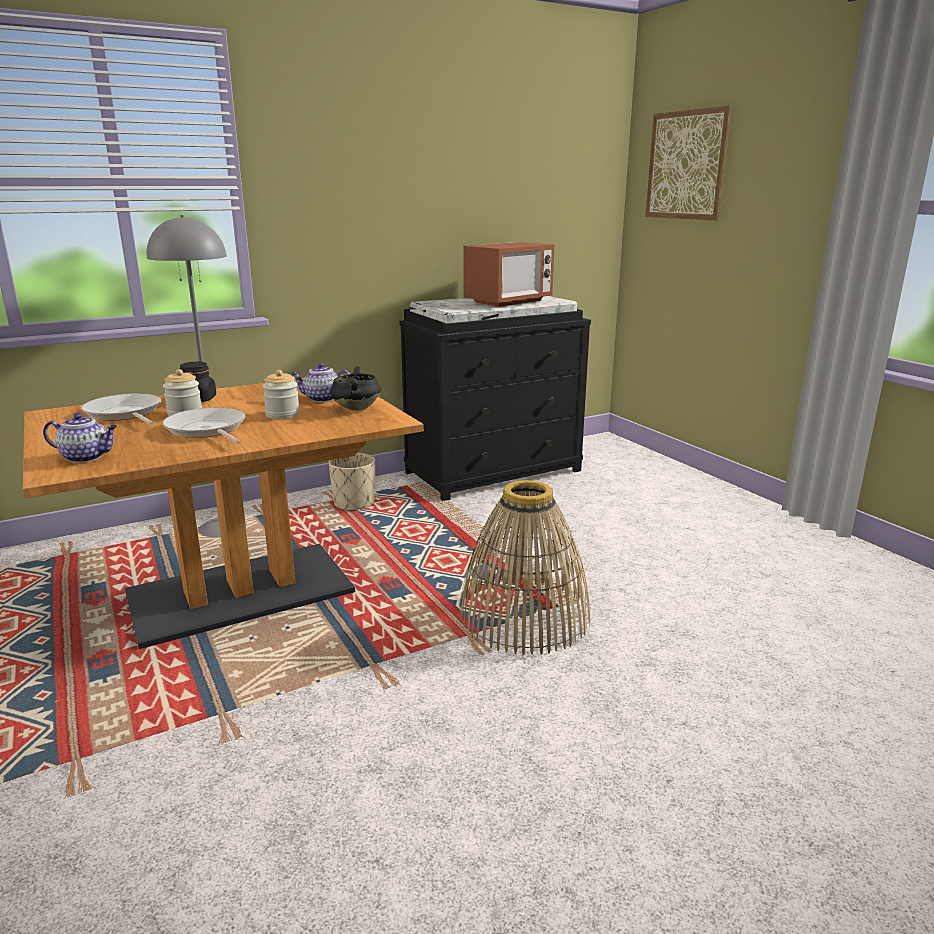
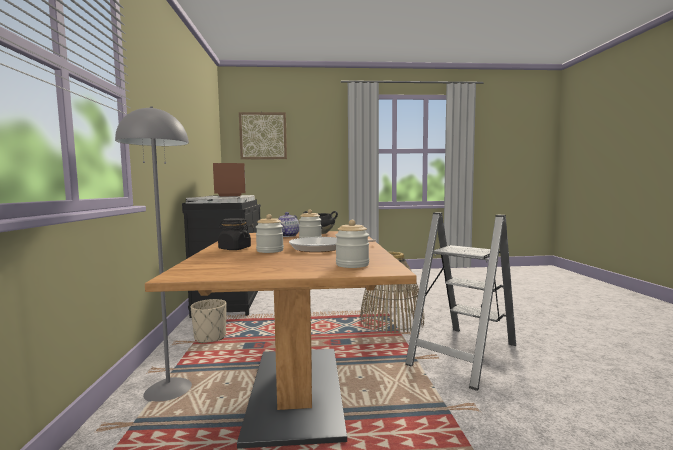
camera: 65 degrees left, 15 degrees down
(87, 457) = (352, 264): teapot -> jar
(125, 414) = (238, 259): frying pan -> none
(415, 715) = (462, 355): none -> grey step ladder

